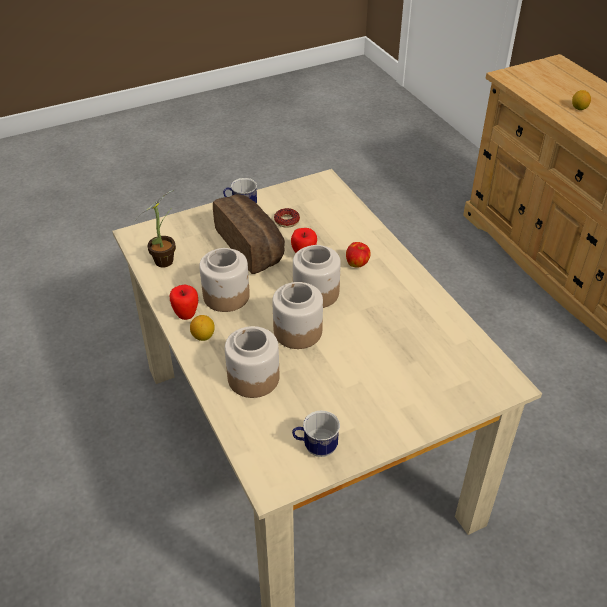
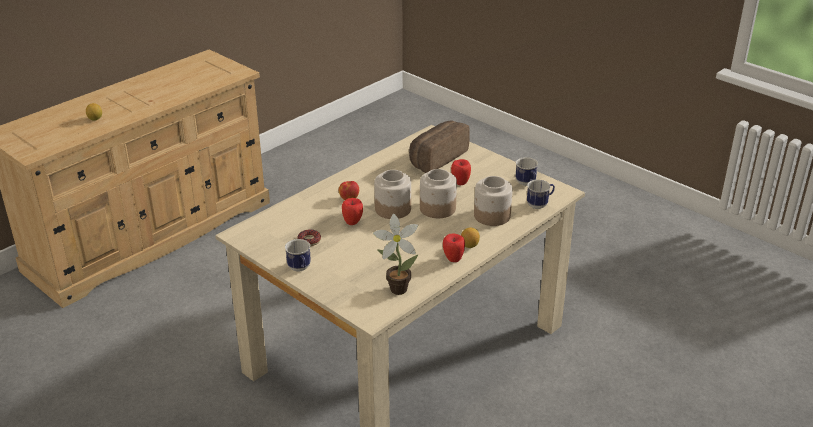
camera: 110 degrees left, 10 degrees down
(227, 296) = (420, 246): jar -> none
(252, 246) = (353, 249): bread -> bread (436, 158)
(253, 441) = (540, 204): none -> mug
(351, 373) = (460, 182): none -> apple

